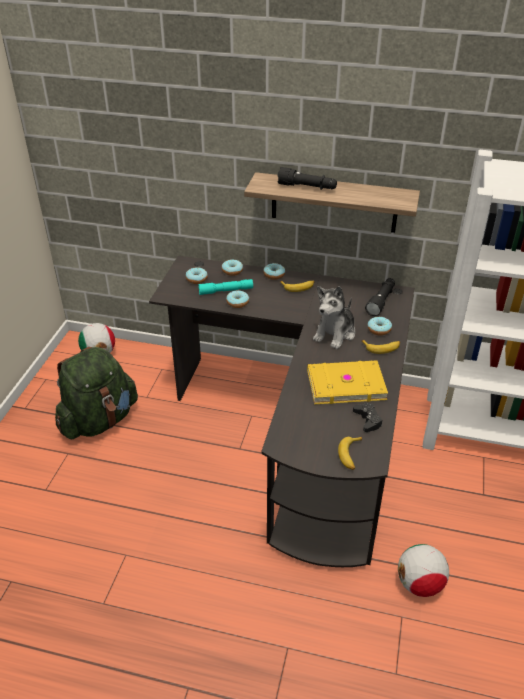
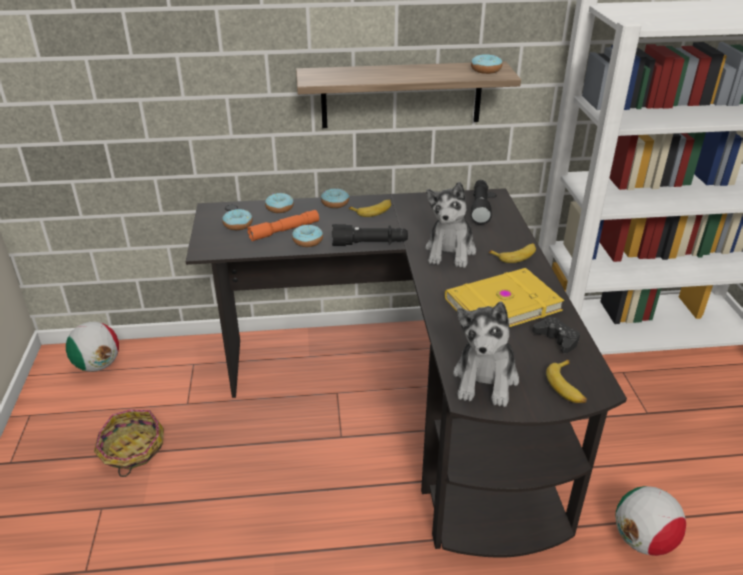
camera: 20 degrees left, 5 degrees down
(99, 420) = (132, 450): green backpack -> basket
(226, 291) = (284, 231): turquoise flashlight -> orange flashlight
(298, 435) = (485, 379): none -> plush toy
(307, 187) = (374, 74): black flashlight -> black flashlight (369, 244)
(379, 329) = (498, 237): donut -> donut (486, 70)

